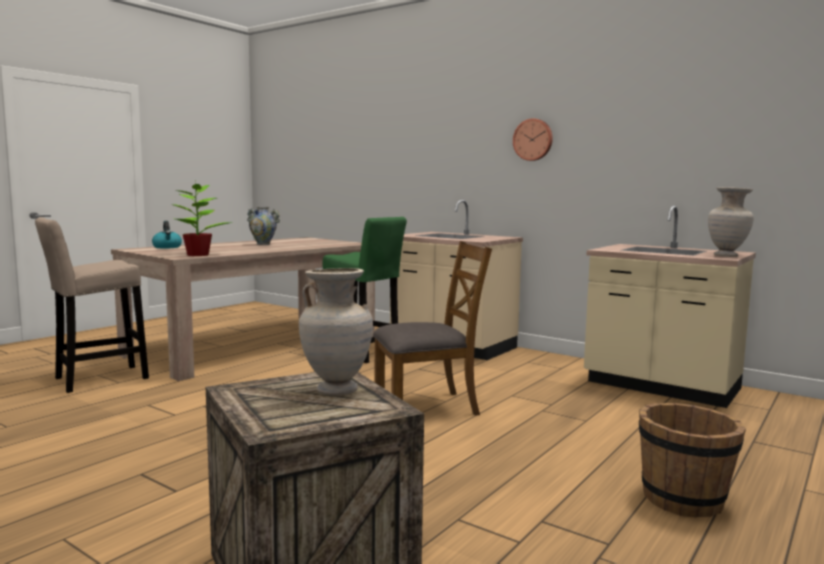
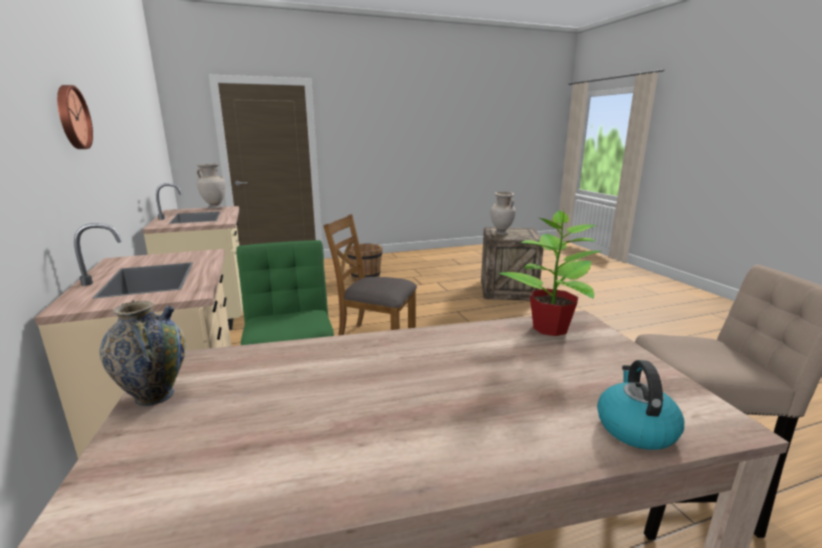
camera: 145 degrees left, 10 degrees up
(263, 244) = (372, 414): vase -> vase (154, 395)

